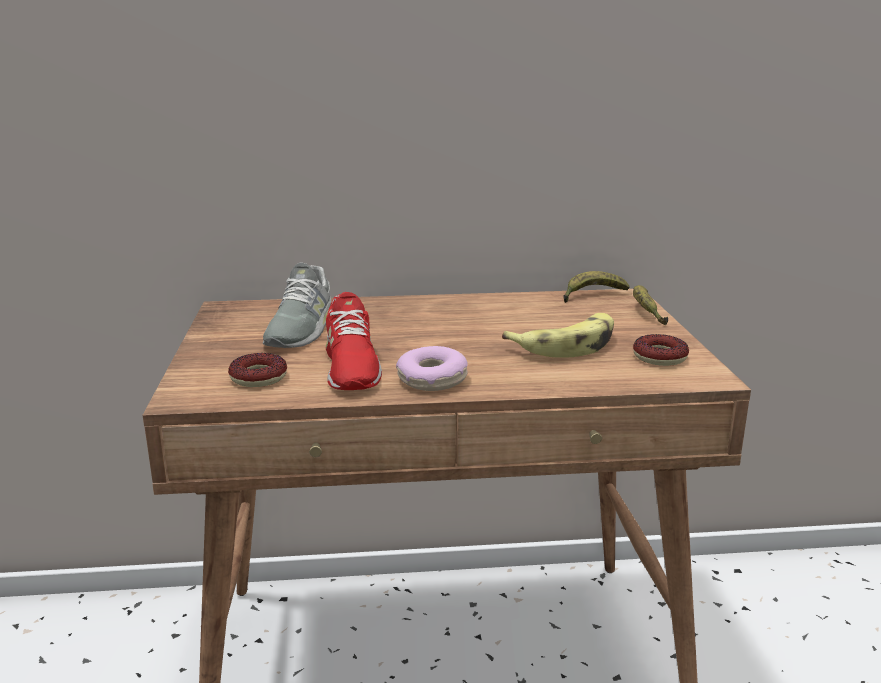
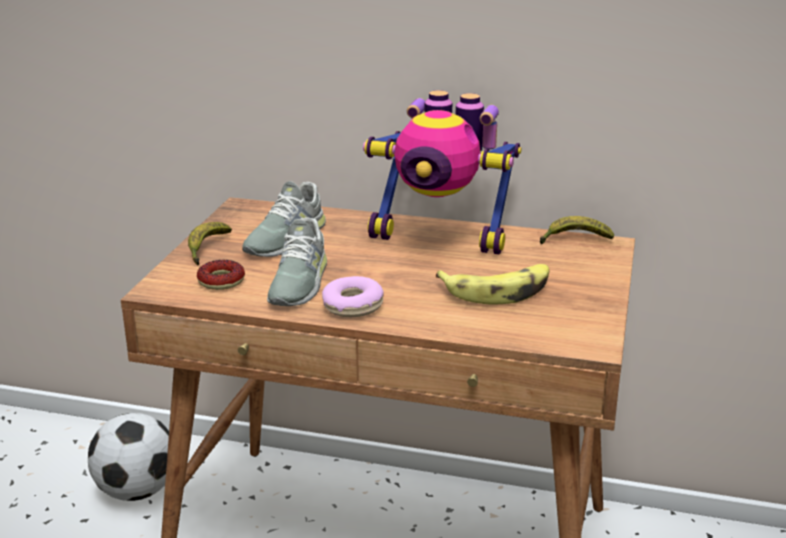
camera: 20 degrees right, 5 degrees up
(117, 666) = (137, 491): none -> football
(350, 366) = (298, 282): red shoe -> grey shoe
(464, 308) = (441, 237): none -> toy robot
(645, 312) = (608, 267): banana -> banana (207, 249)
(660, 357) = (570, 317): donut -> none

